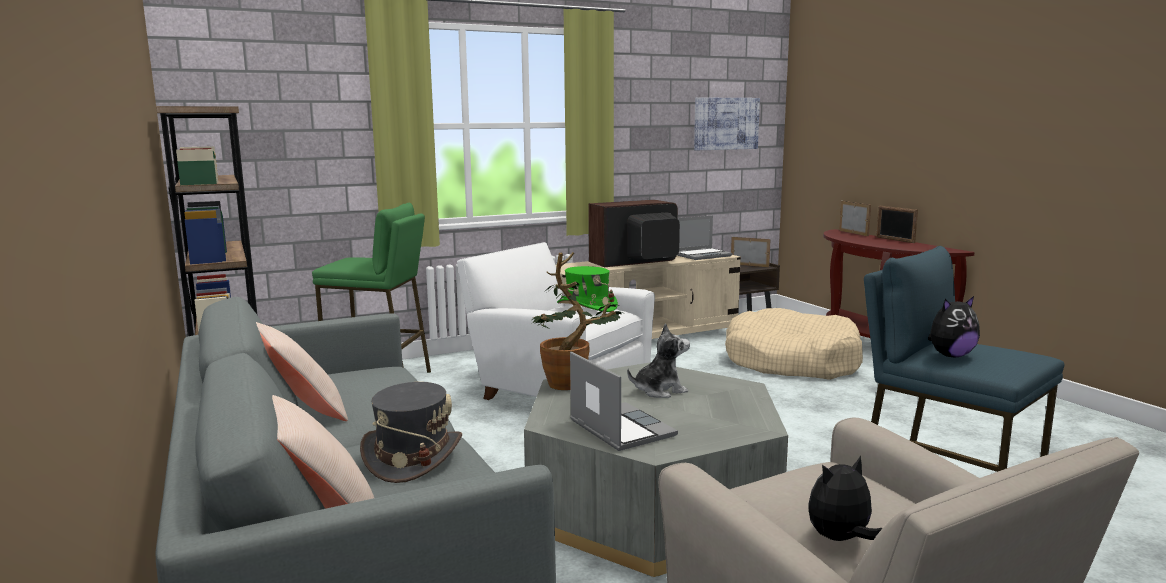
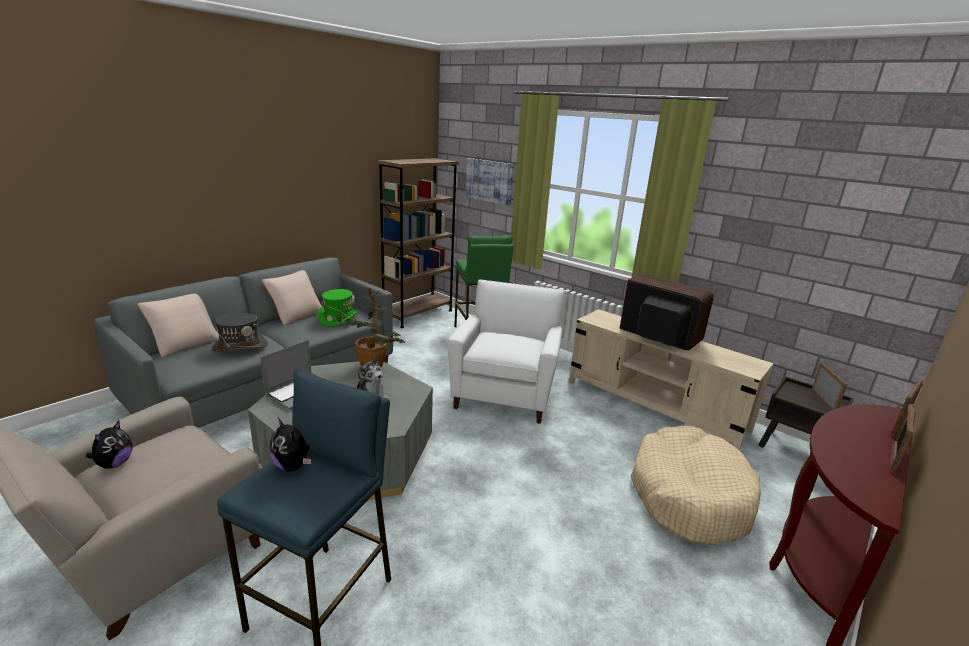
camera: 65 degrees right, 10 degrees up
(587, 306) = (517, 343): green hat -> green hat (338, 318)
(703, 255) = (733, 361): laptop -> none
(726, 123) = (858, 235): picture -> picture (489, 181)
(840, 539) = (114, 464): plush toy -> plush toy turned 60 degrees clockwise

